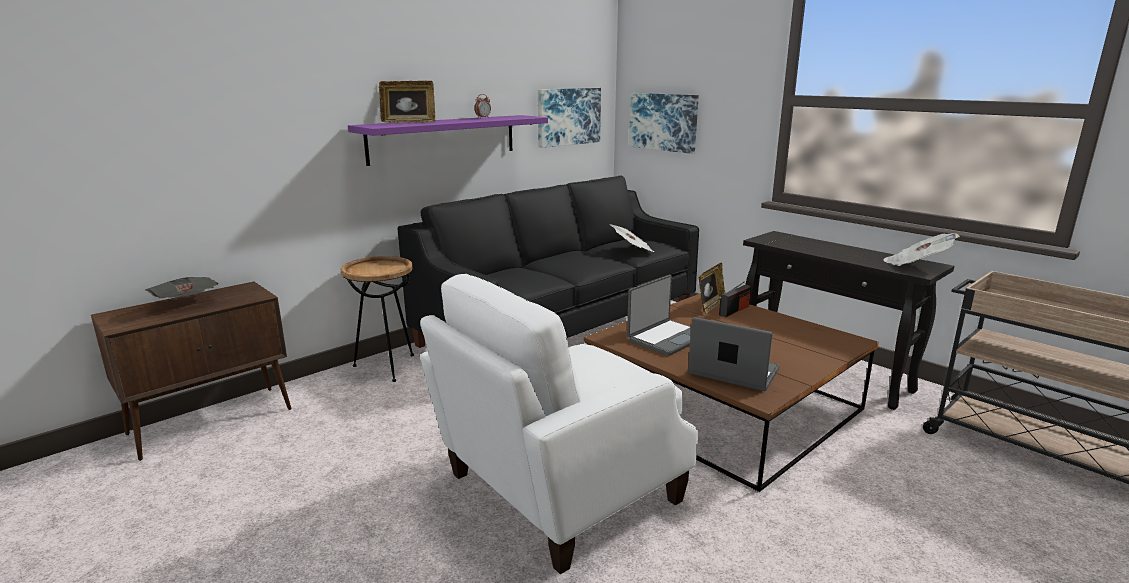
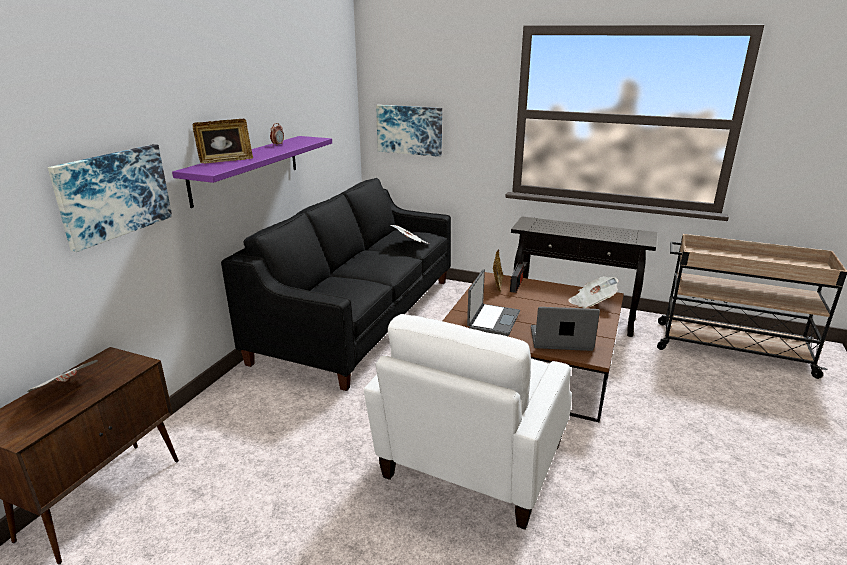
camera: 25 degrees left, 5 degrees up
(387, 367) = (236, 393): brown side table -> none
(568, 116) = (330, 131): picture -> picture (113, 194)
(916, 265) = (637, 235): newspaper -> newspaper (591, 303)

